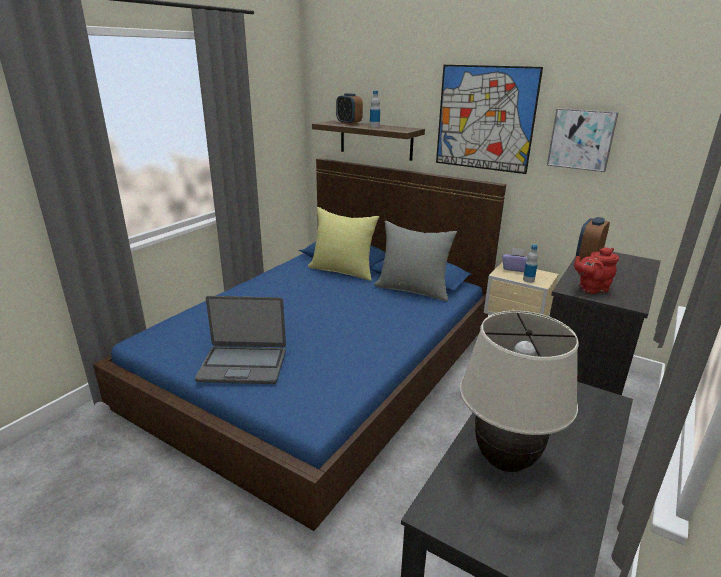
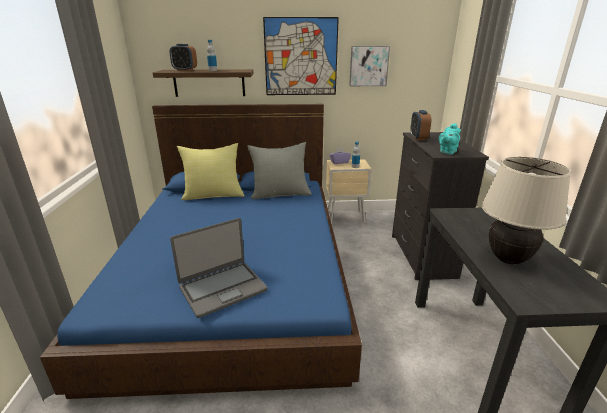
camera: 35 degrees left, 0 degrees up
(591, 289) = (447, 152): red teapot -> turquoise teapot

